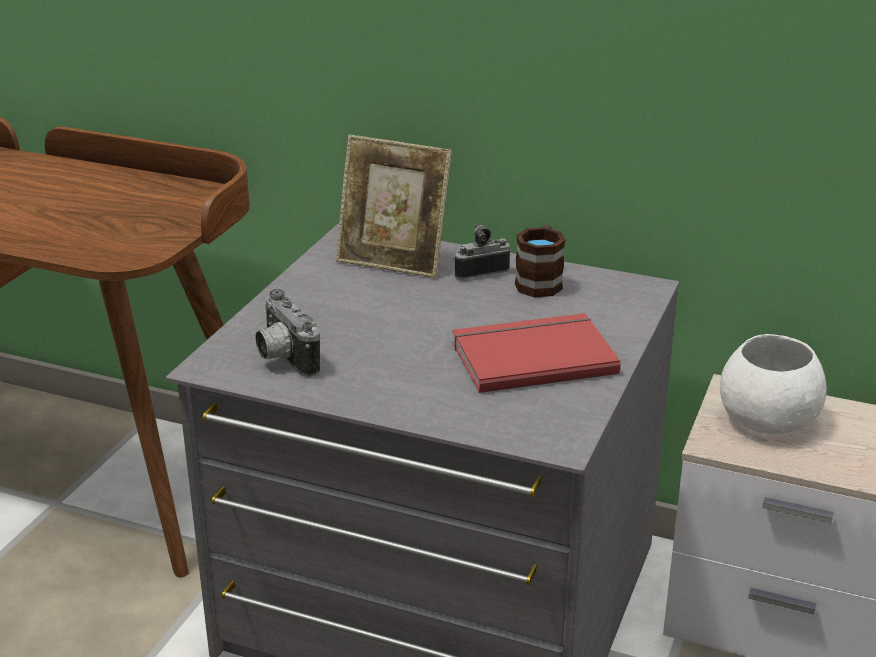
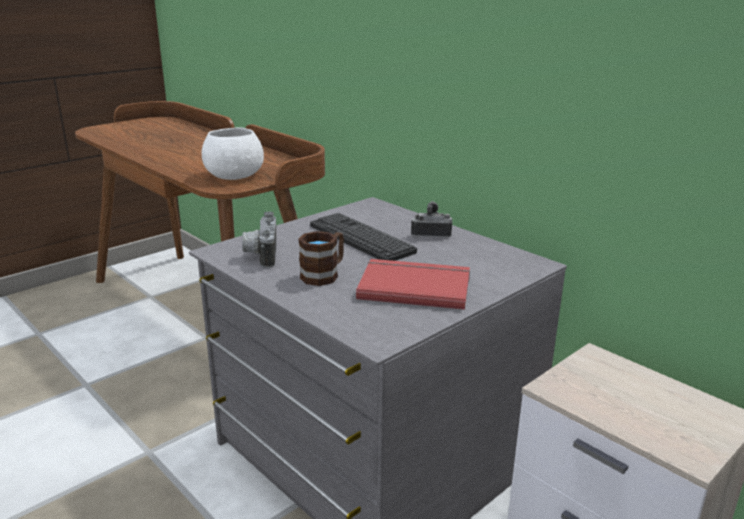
camera: 25 degrees right, 5 degrees down
(393, 262) = (382, 220): picture frame -> none
(393, 299) = (361, 238): none -> keyboard
(540, 281) = (465, 247): brown mug -> brown mug (324, 274)
(766, 419) = (607, 382): white bowl -> white bowl (233, 175)

